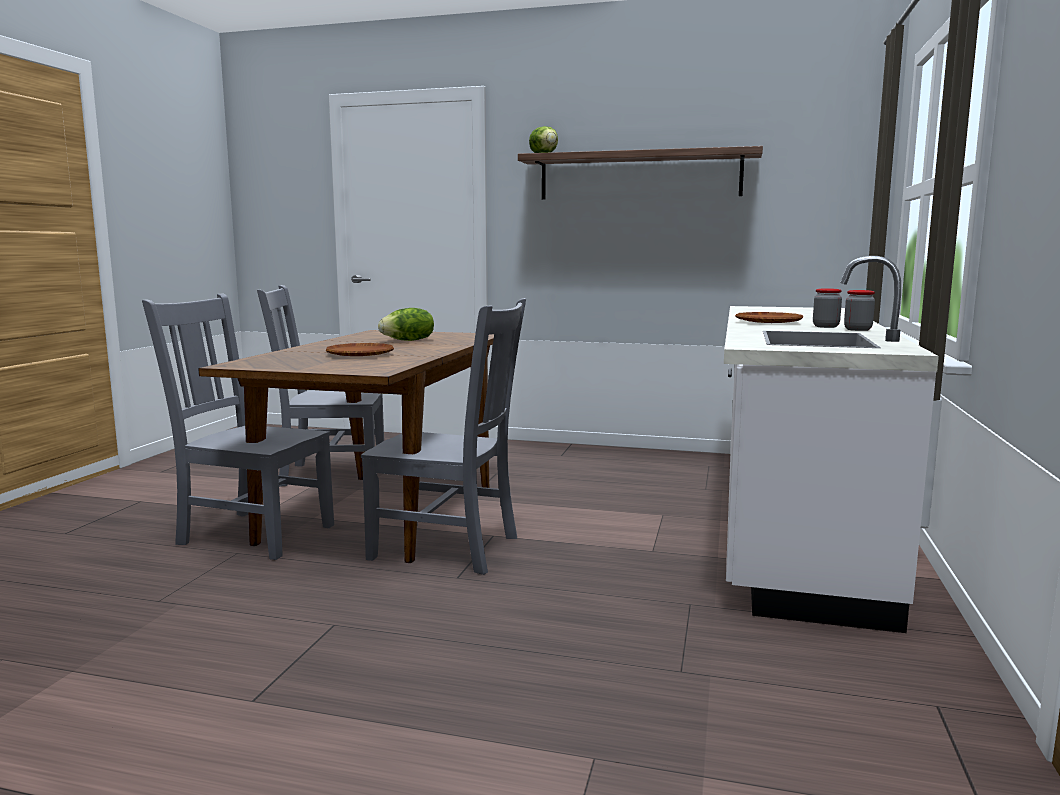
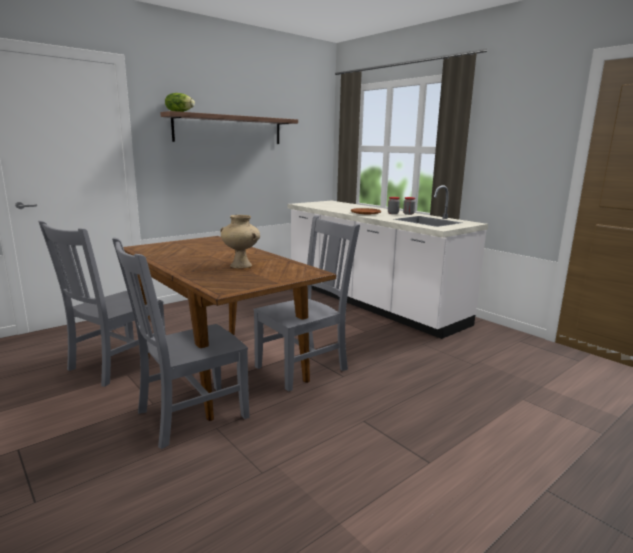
camera: 55 degrees left, 5 degrees up
(360, 354) = (241, 265): brown plate -> beige vase
(408, 340) = (202, 250): lettuce -> none

